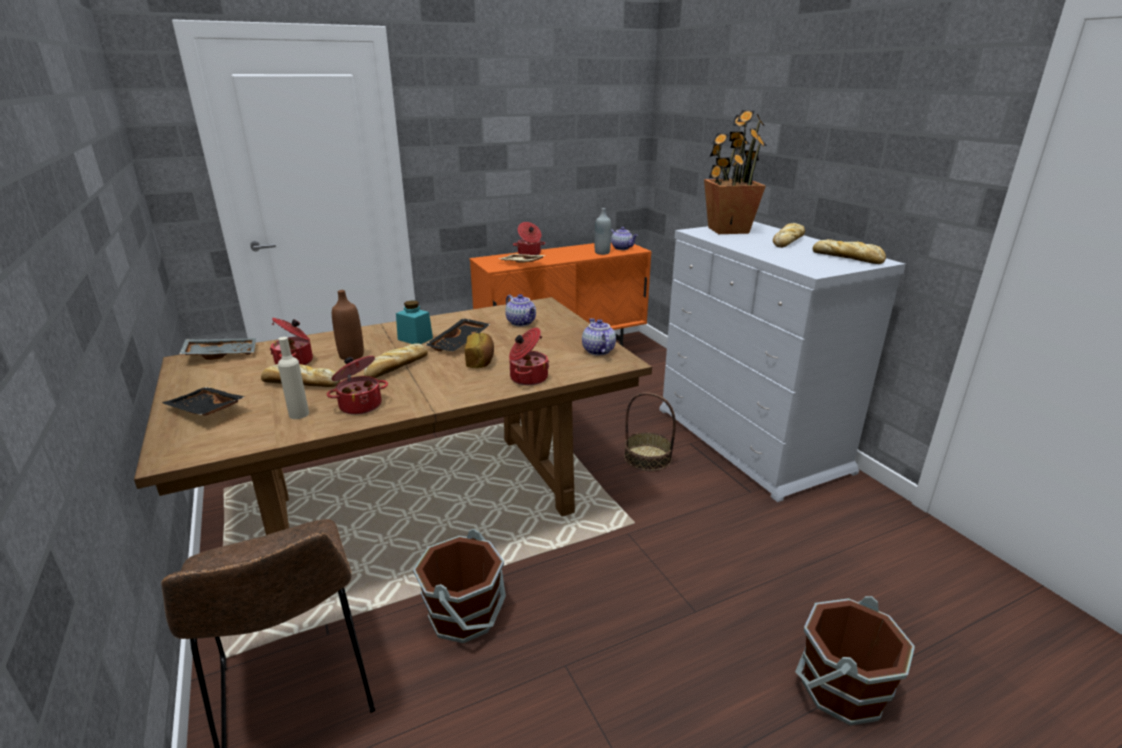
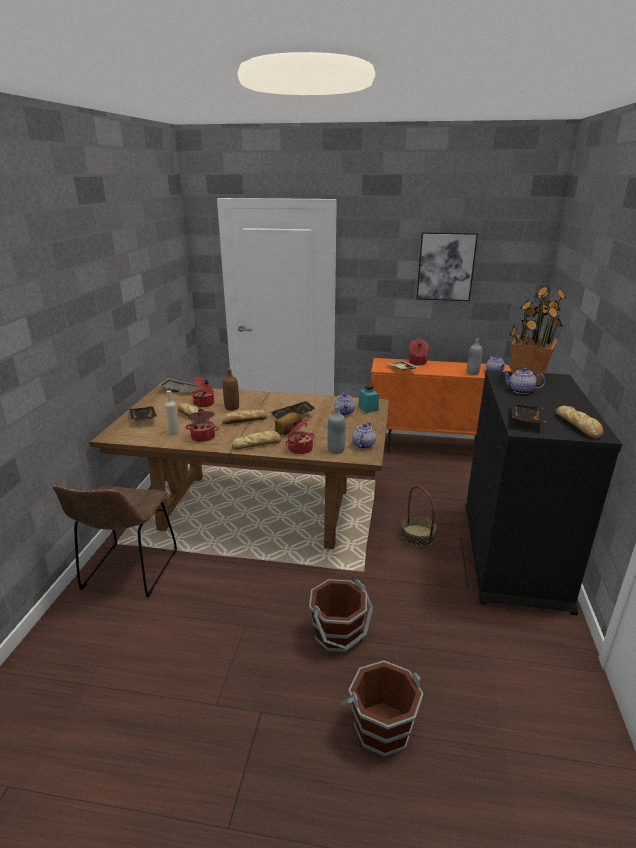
camera: 35 degrees right, 0 degrees up
(415, 339) = (274, 406): turquoise jar -> turquoise jar (368, 408)
(465, 615) = (224, 575): brown bucket -> brown bucket (338, 634)
(542, 122) = (445, 267): none -> picture
(575, 366) = (336, 450): none -> grey bottle
(744, 241) = (520, 391): none -> teapot
(750, 439) = (513, 553): white dresser -> black dresser
(788, 241) = (558, 399): bread -> bread (257, 444)
(798, 262) = (525, 419): none -> black tray

